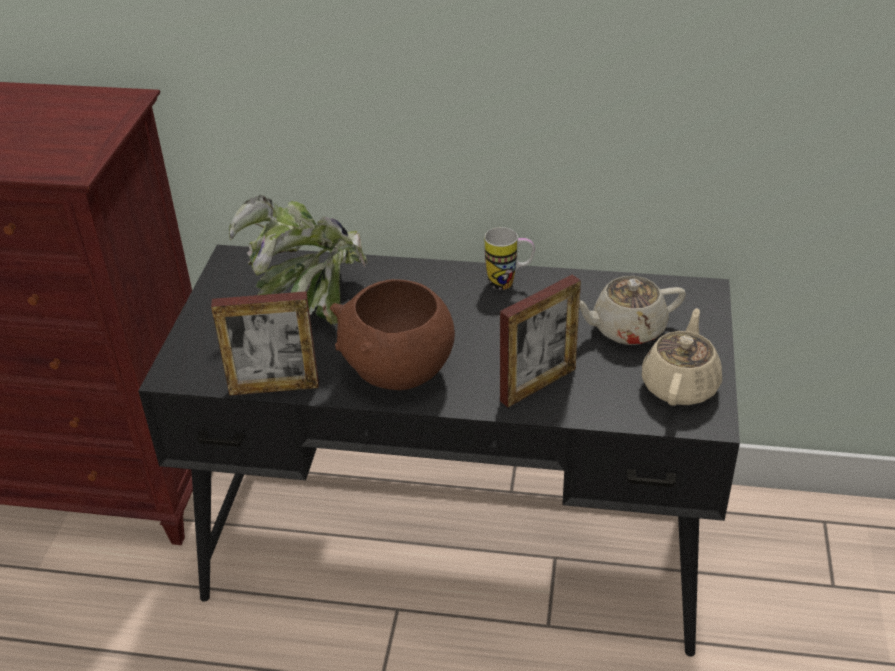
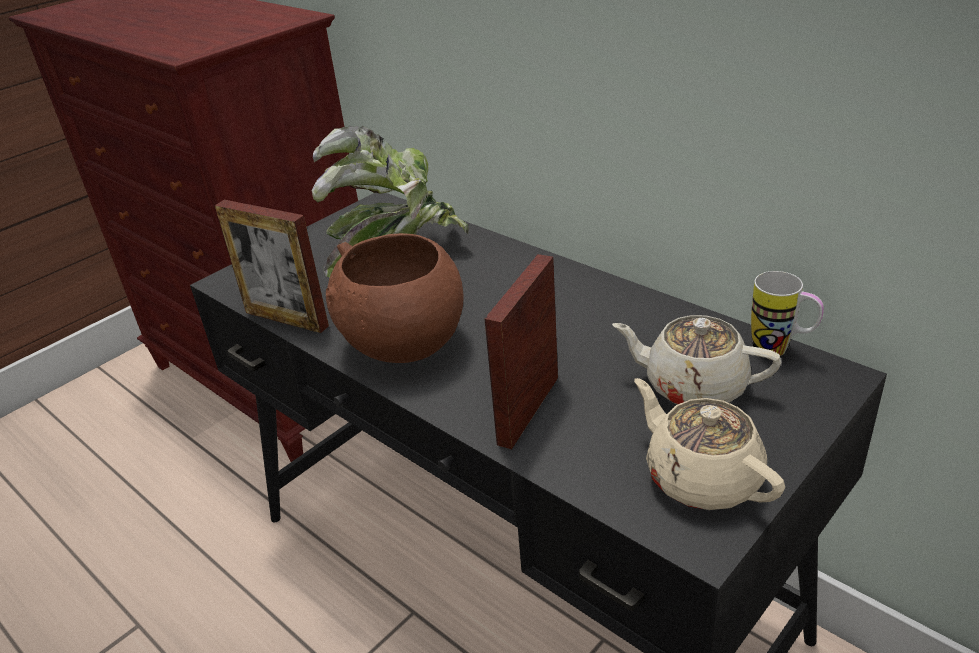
camera: 35 degrees right, 5 degrees down
(509, 283) = (603, 295): mug -> mug (780, 351)
(538, 385) = (528, 410): picture frame -> picture frame turned 120 degrees clockwise
(680, 385) = (701, 477): beige teapot -> beige teapot turned 90 degrees counterclockwise

